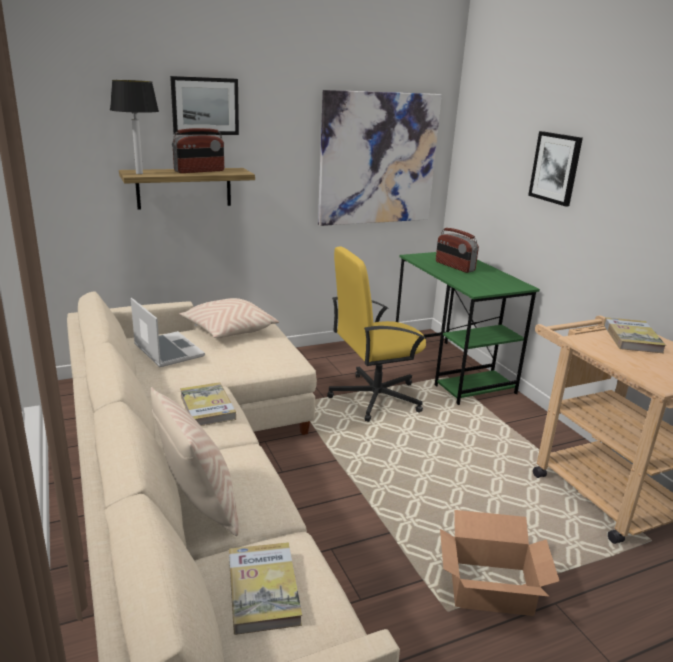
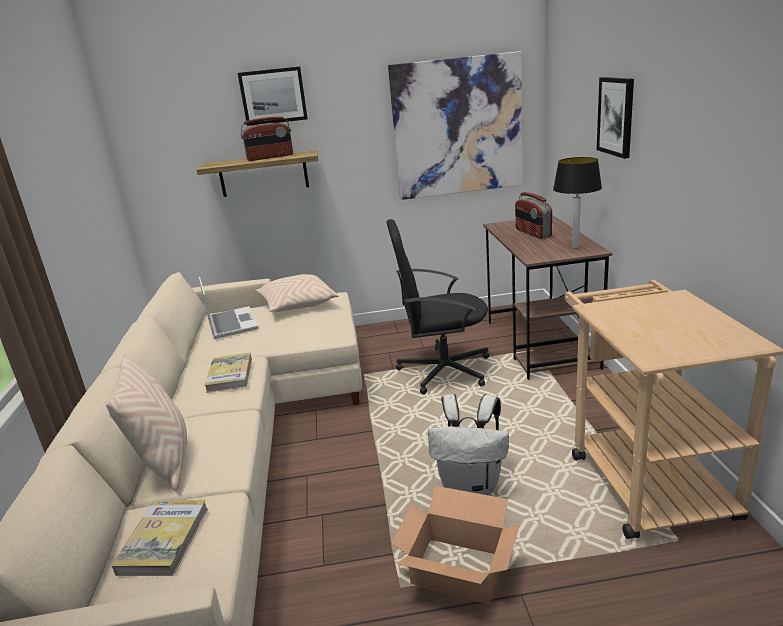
camera: 20 degrees right, 0 degrees up
(138, 173) = (214, 164): table lamp -> table lamp (575, 247)
(374, 397) = (443, 370): yellow office chair -> black office chair
(452, 371) = (541, 344): green desk -> brown desk
(460, 506) = (472, 484): none -> white backpack
(632, 338) = (662, 305): book -> none

